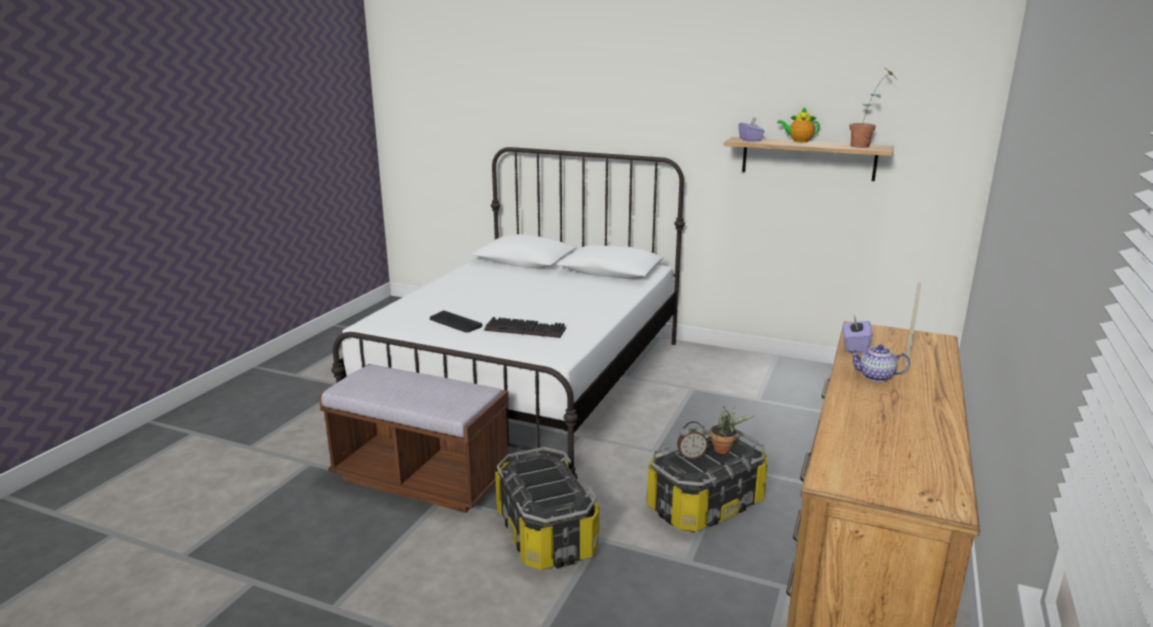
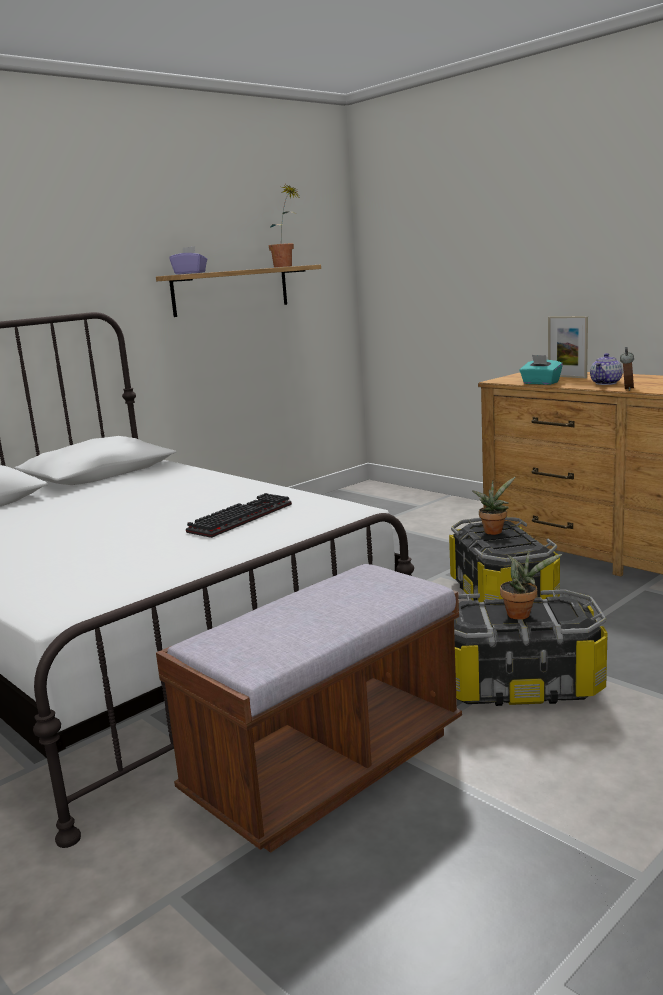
camera: 65 degrees left, 5 degrees down
(455, 322) = (152, 553): keyboard -> none
(544, 484) = (522, 614): none -> potted plant
(691, 456) = (499, 544): alarm clock -> alarm clock (626, 389)
(798, 141) = (227, 270): teapot -> none
(854, 346) = (540, 383): purple tissue box -> turquoise tissue box

